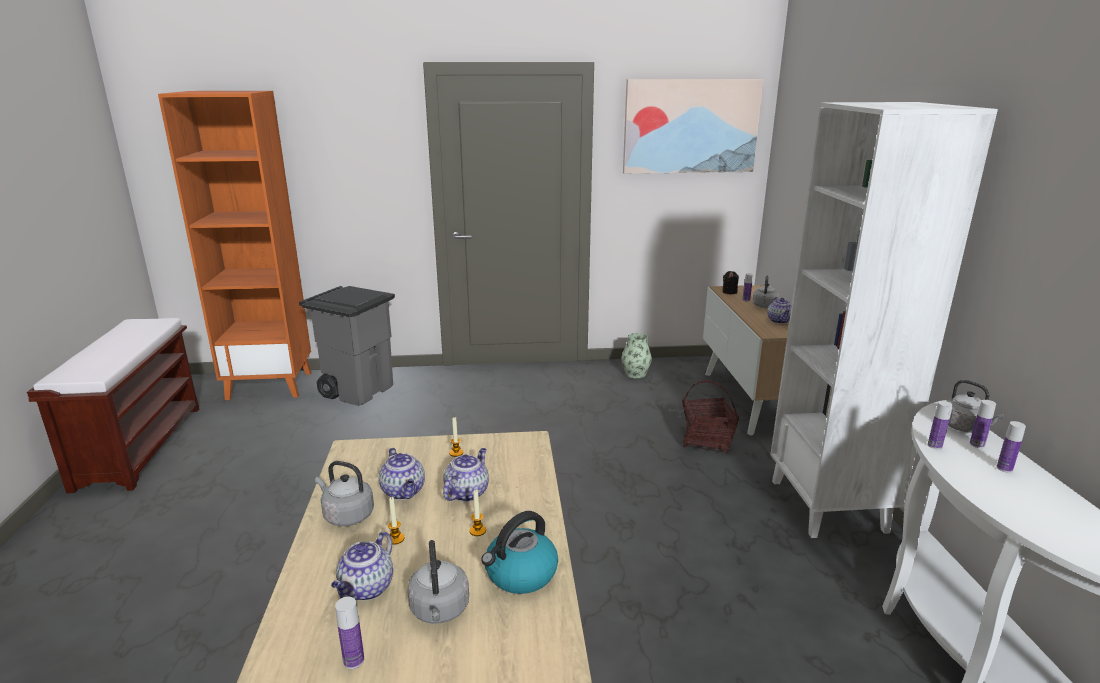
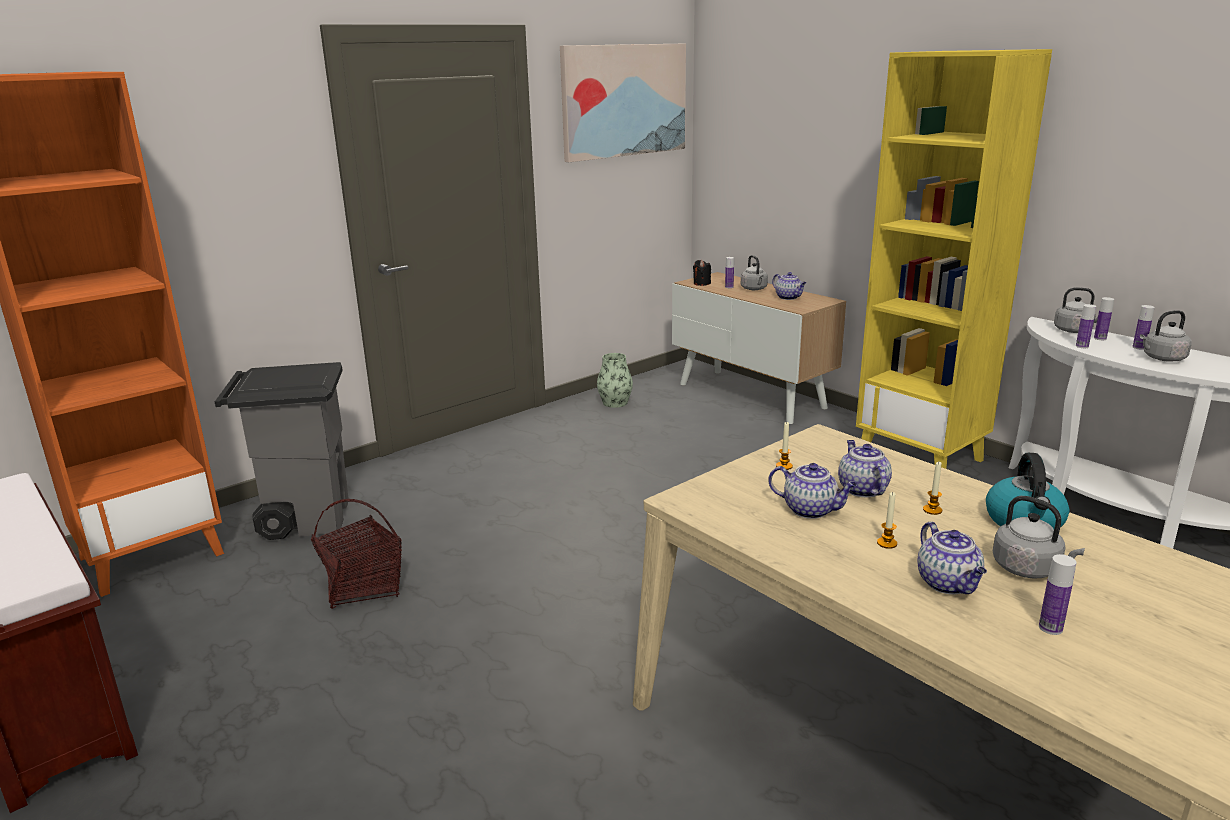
camera: 35 degrees left, 0 degrees up
(346, 515) = (806, 547): grey kettle -> grey kettle (1162, 358)
(706, 441) = (764, 440): basket -> basket (363, 586)
(829, 506) = (921, 457): white bookcase -> yellow bookcase

